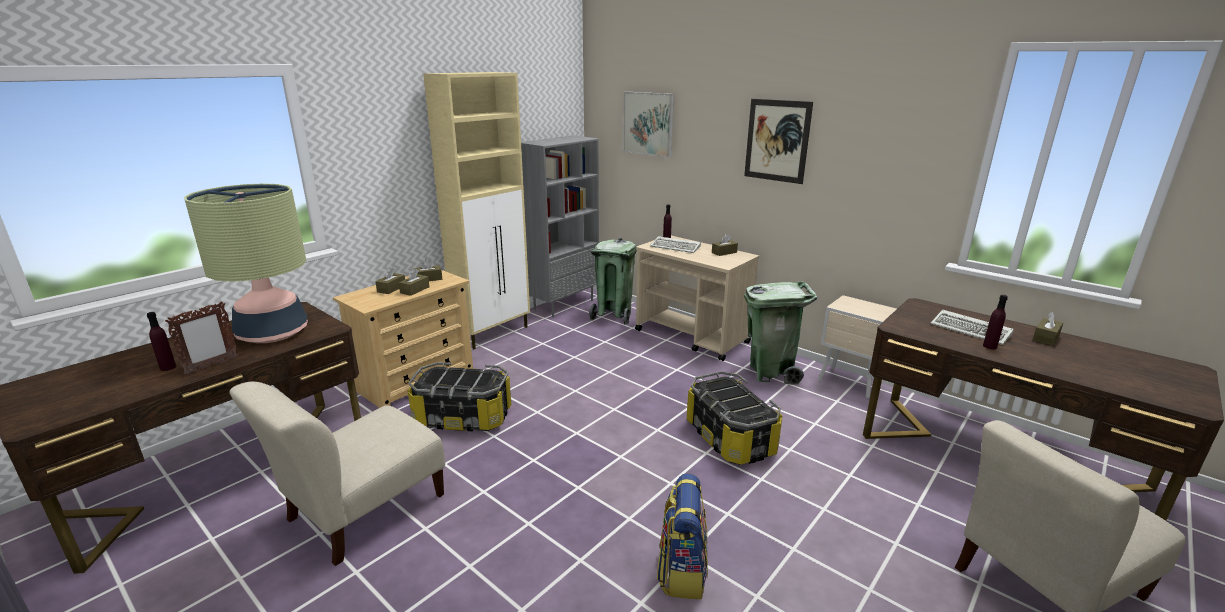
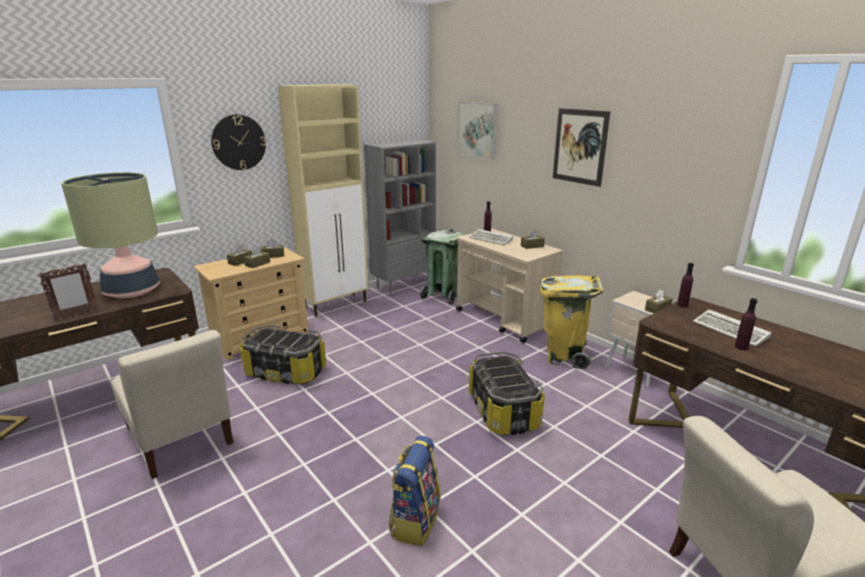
camera: 10 degrees right, 0 degrees up
(168, 367) = (46, 312): purple bottle -> purple bottle (682, 305)
(361, 511) = (179, 439): beige chair -> beige chair turned 90 degrees counterclockwise
(379, 143) = (239, 142): none -> wall clock
(771, 372) = (564, 356): green trash can -> yellow trash can
(1046, 337) = (805, 343): brown tissue box -> brown tissue box (657, 309)

